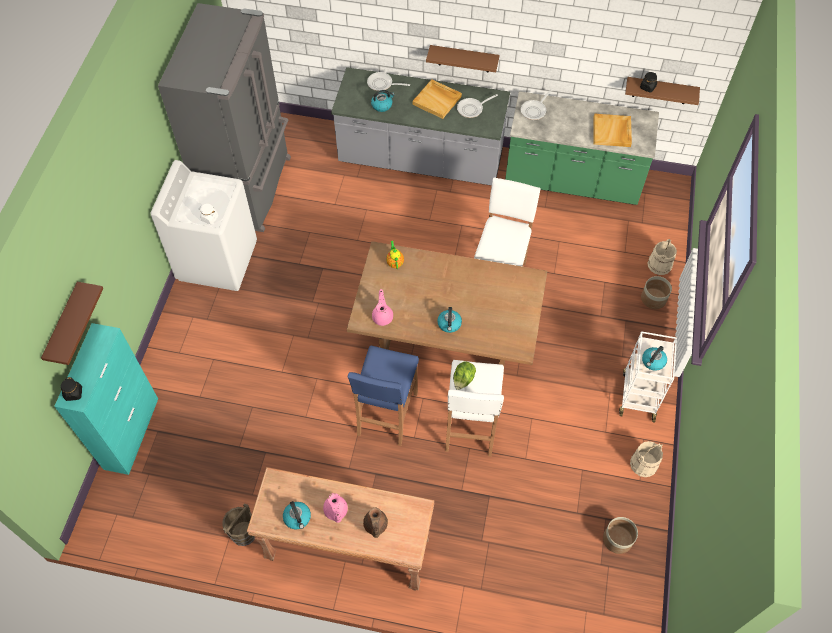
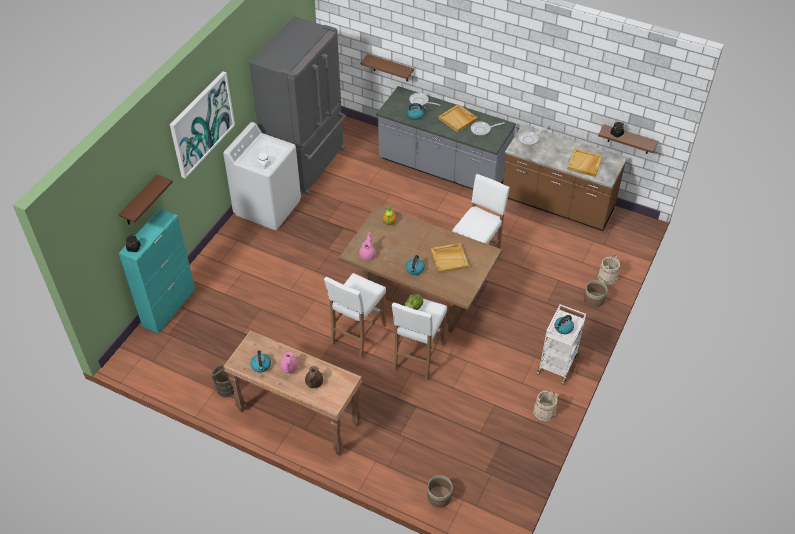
camera: 15 degrees right, 10 degrees down
(117, 190) = (202, 124): none -> picture
(386, 414) = (357, 335): blue stool -> white stool
(464, 59) = (483, 92): brown shelf -> brown shelf (390, 68)
(487, 299) = (449, 259): none -> beige tray
(571, 182) = (557, 206): green counter -> brown counter
(618, 539) = (505, 458): planter -> planter (439, 497)

